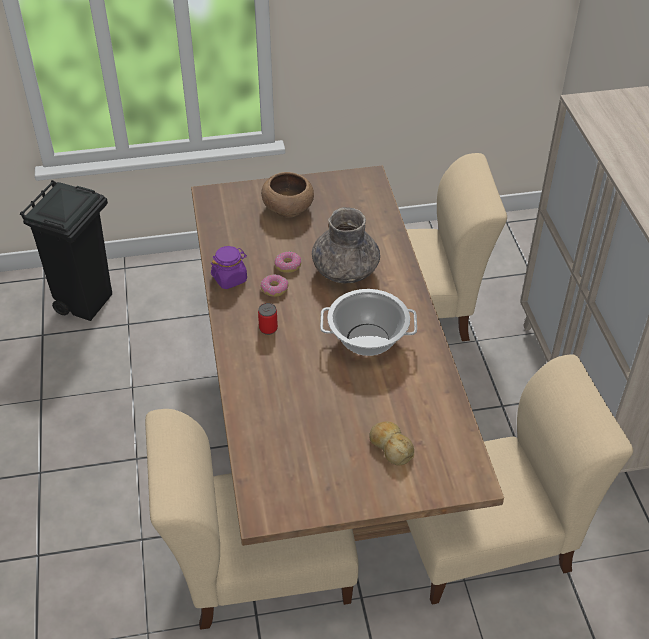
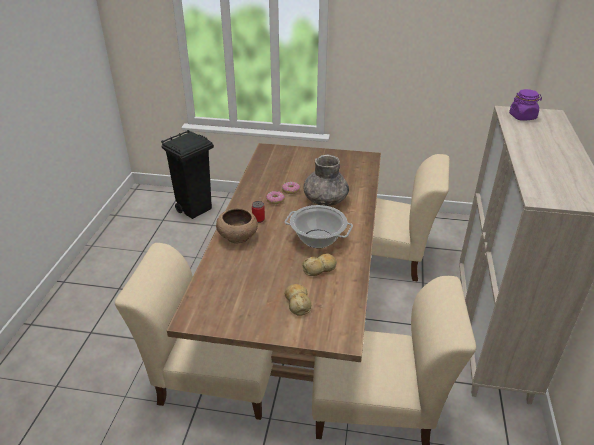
camera: 20 degrees right, 10 degrees down
(230, 278) = (252, 190): purple jar -> purple jar (522, 117)
(288, 208) = (309, 162): brown bowl -> brown bowl (238, 236)
(393, 387) = (320, 268): none -> bread

